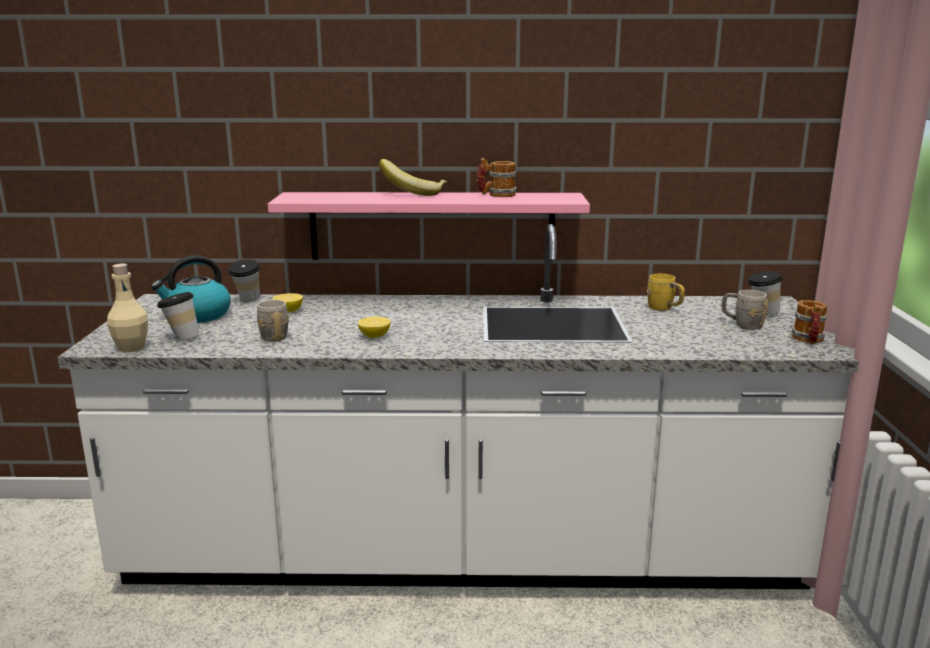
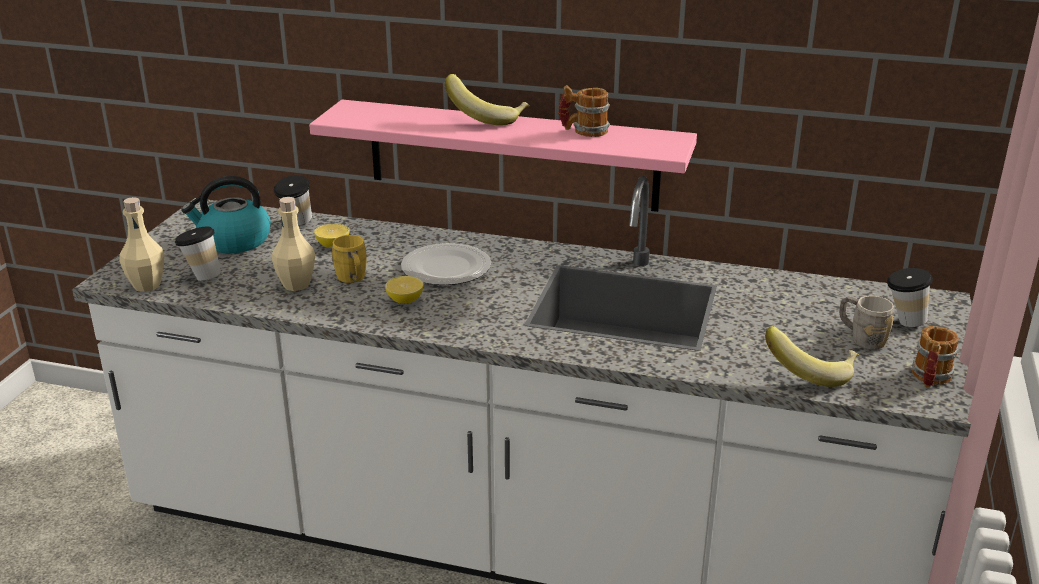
camera: 15 degrees right, 10 degrees up
(272, 335) = (296, 284): grey mug -> beige bottle
(394, 316) = (445, 268): none -> plate
(664, 308) = (780, 296): yellow mug -> yellow mug (353, 280)
(723, 345) = (810, 372): none -> banana

